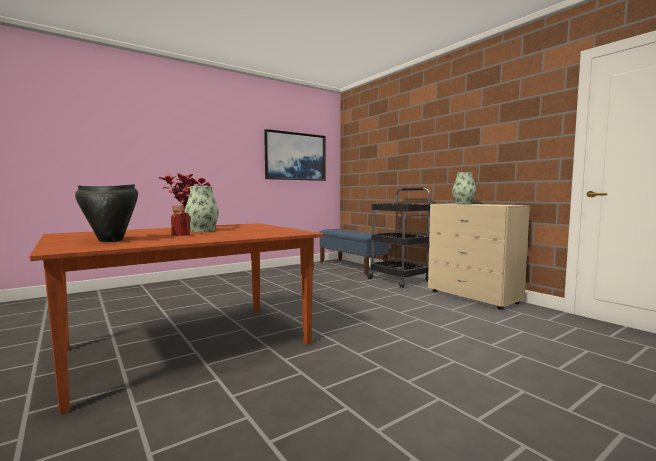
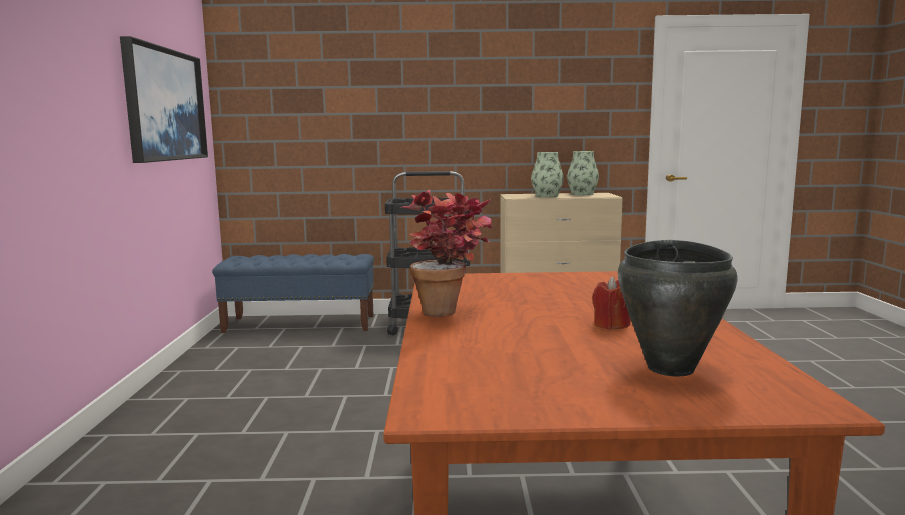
camera: 55 degrees left, 5 degrees up
(202, 230) = (532, 309): vase -> vase (582, 194)

